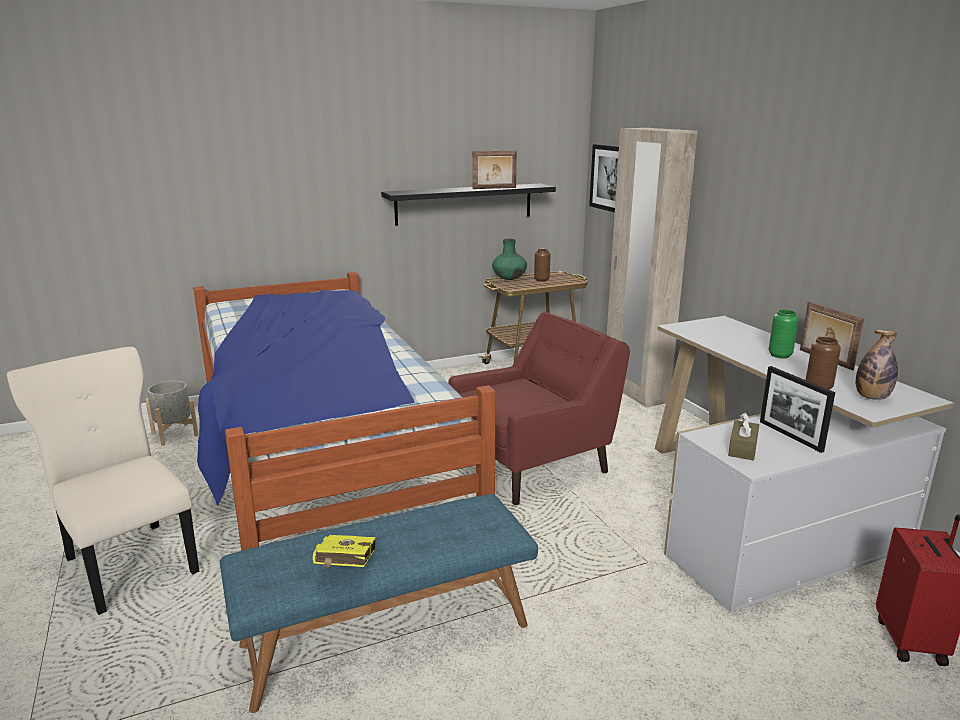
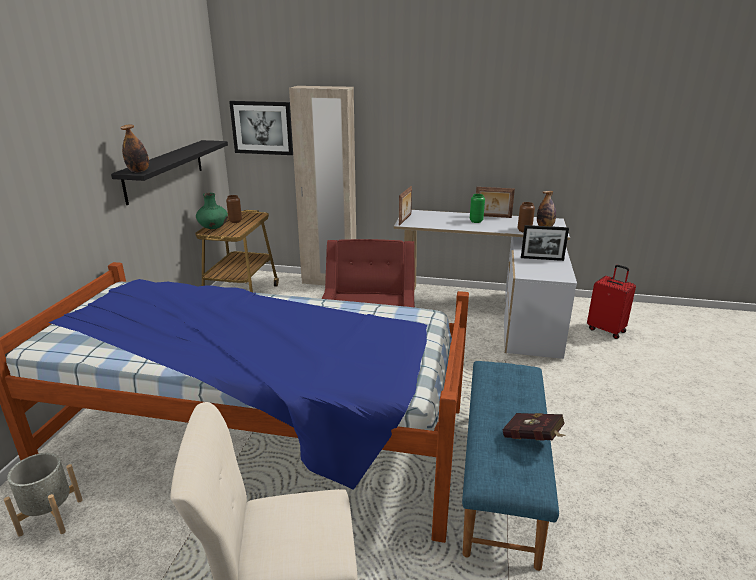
camera: 55 degrees left, 5 degrees up
(345, 569) = (533, 439): yellow book -> red book
(399, 193) = (139, 171): none -> bottle
(494, 188) = (194, 151): picture frame -> picture frame (405, 220)
(742, 448) = (545, 272): brown tissue box -> none

